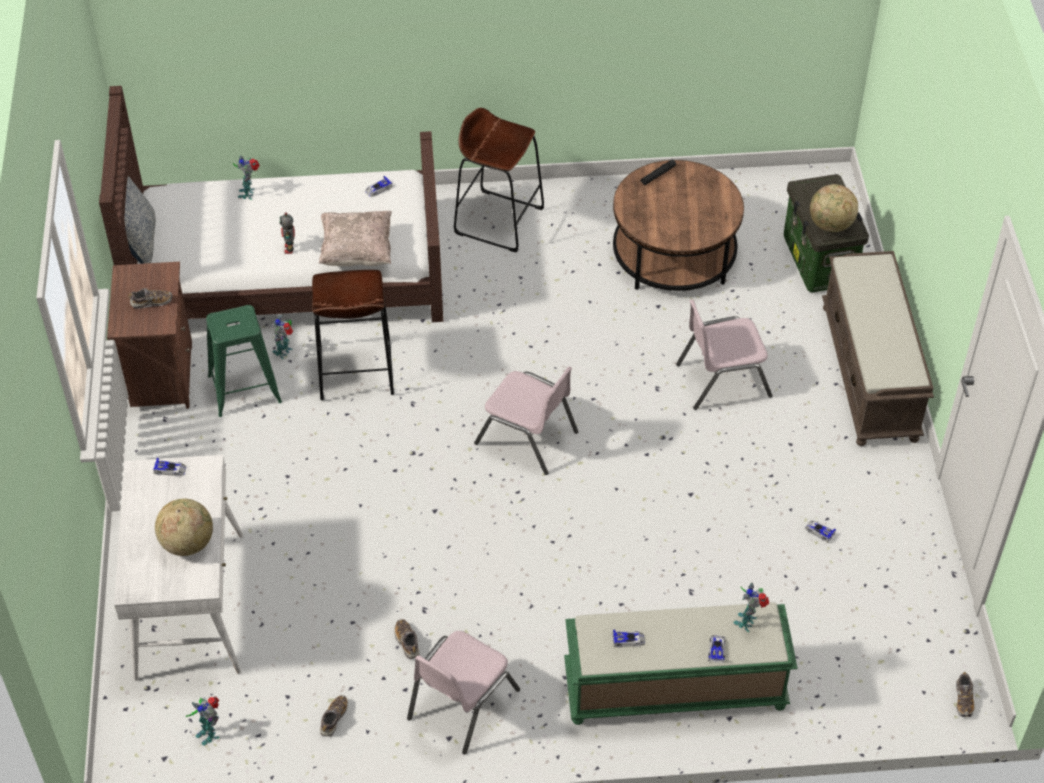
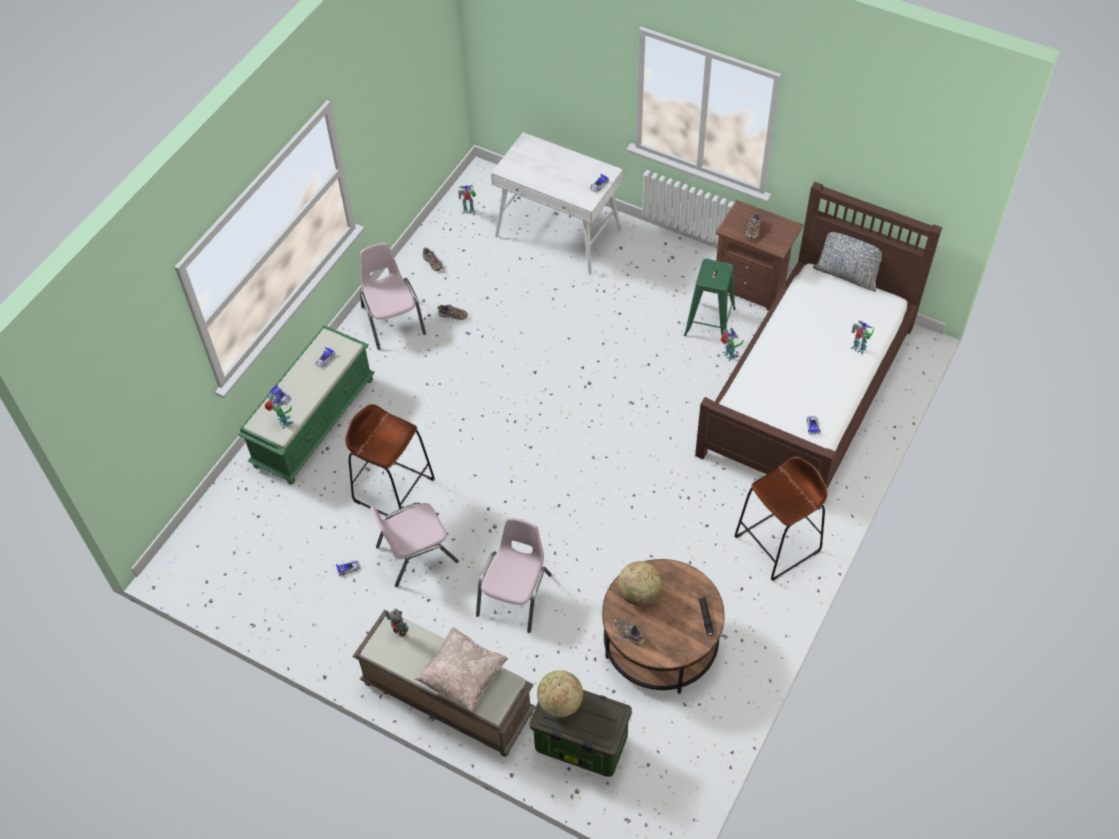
camera: 125 degrees right, 5 degrees up
(187, 543) = (539, 173): globe -> globe (639, 593)
(290, 249) = (782, 348): toy robot -> toy robot (400, 632)
(355, 371) = (683, 385): brown stool -> brown stool (394, 490)
(357, 252) = (752, 383): beige pillow -> beige pillow (463, 677)
(527, 438) = (554, 449): pink chair -> pink chair (416, 553)
(963, 700) = (173, 563): shoe -> shoe (628, 634)

